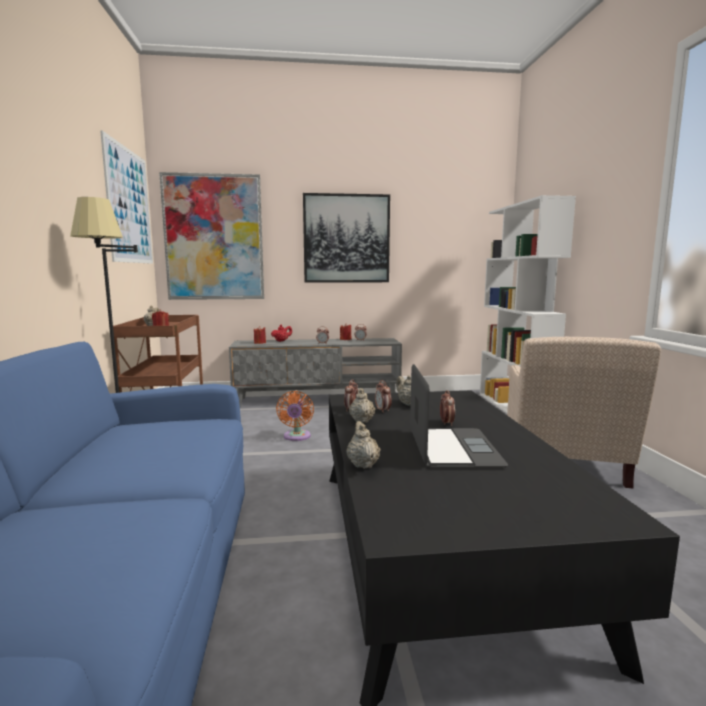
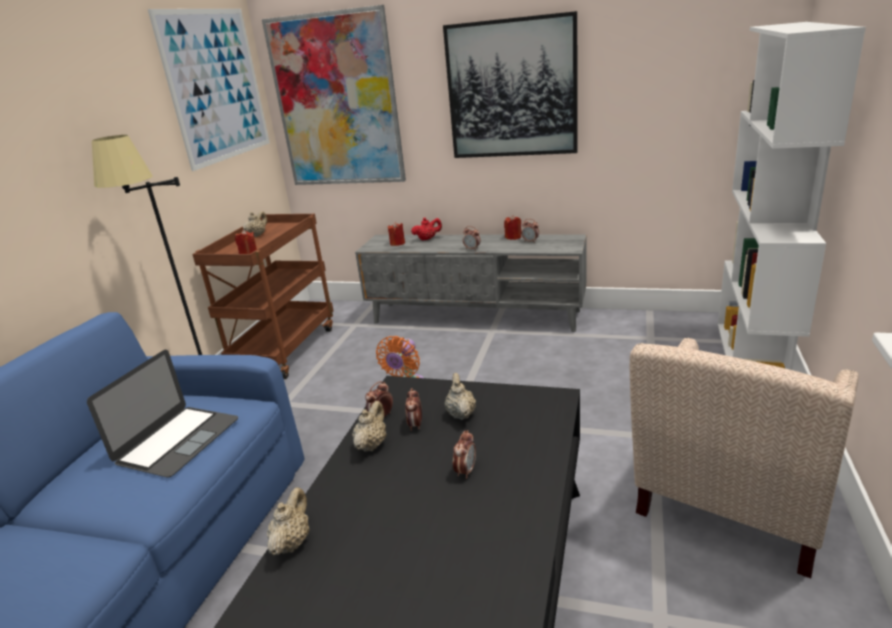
camera: 25 degrees right, 15 degrees up
(453, 447) = (421, 531): laptop -> laptop (178, 440)

